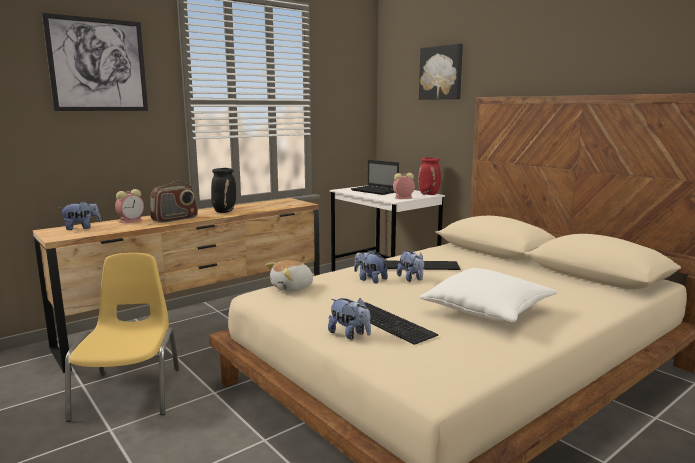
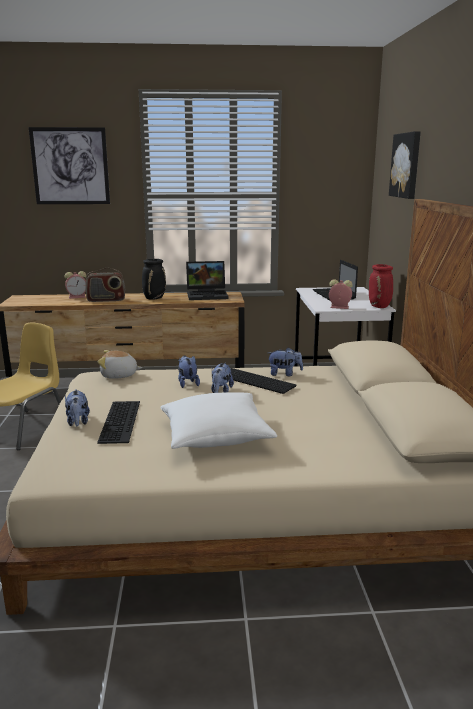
camera: 35 degrees right, 5 degrees up
(81, 228) = (38, 298): plush toy -> plush toy (284, 374)
(269, 203) = (208, 295): none -> laptop

